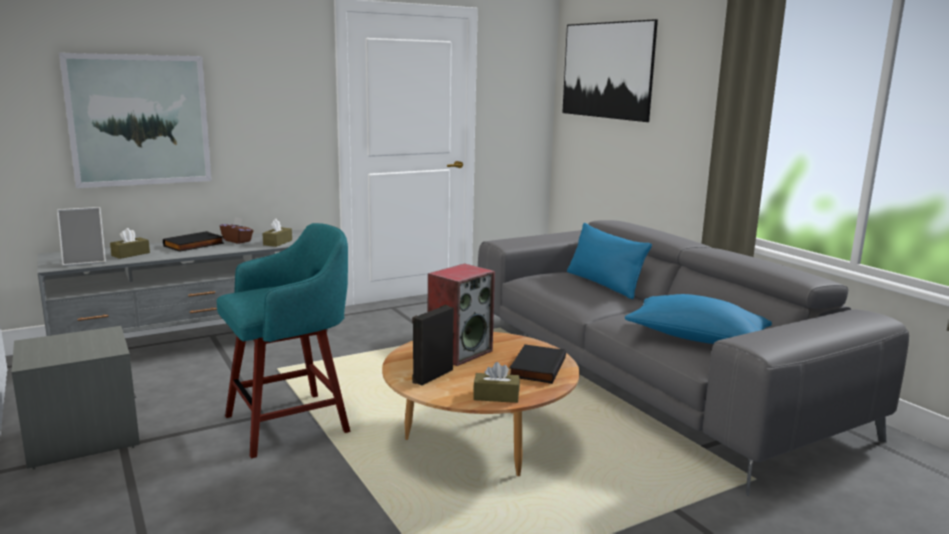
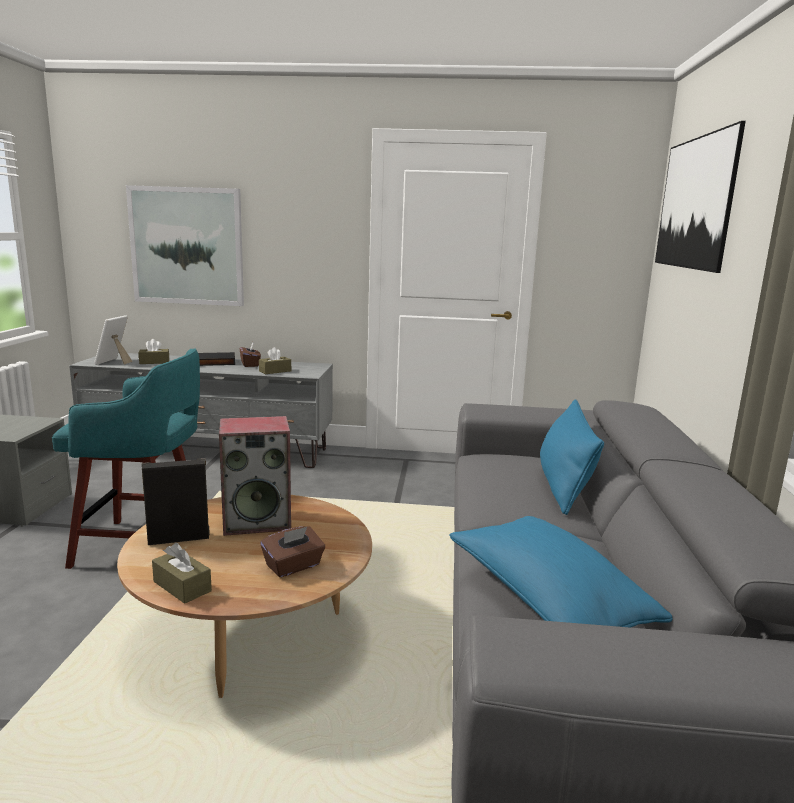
camera: 35 degrees right, 0 degrees up
(85, 261) = (115, 362): picture frame -> picture frame turned 90 degrees clockwise
(536, 367) = (293, 566): black book -> brown tissue box

